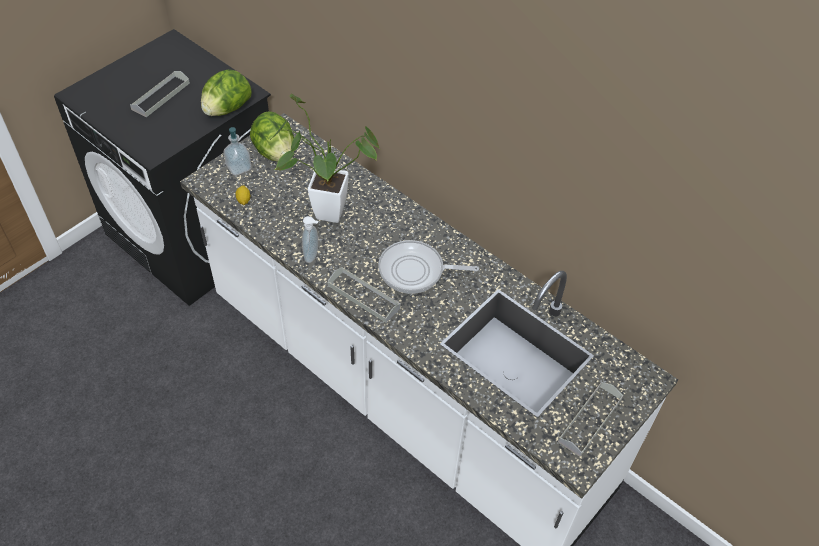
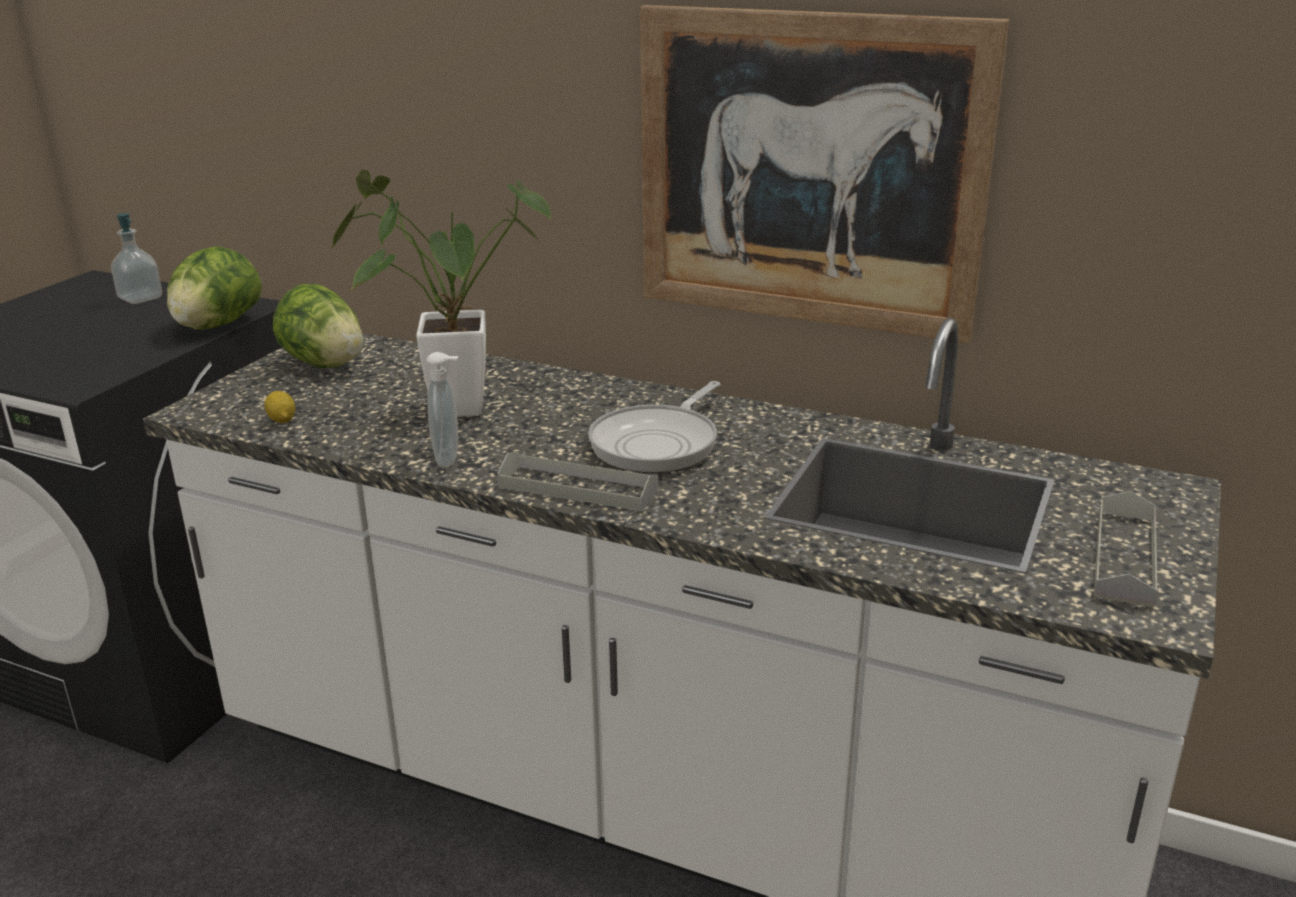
camera: 15 degrees left, 25 degrees down
(161, 96) = (83, 329): grey tray -> none
(239, 168) = (259, 388): soap dispenser -> soap dispenser (140, 298)
(415, 271) = (658, 443): frying pan -> frying pan turned 45 degrees counterclockwise
(517, 164) = (808, 172): none -> picture

